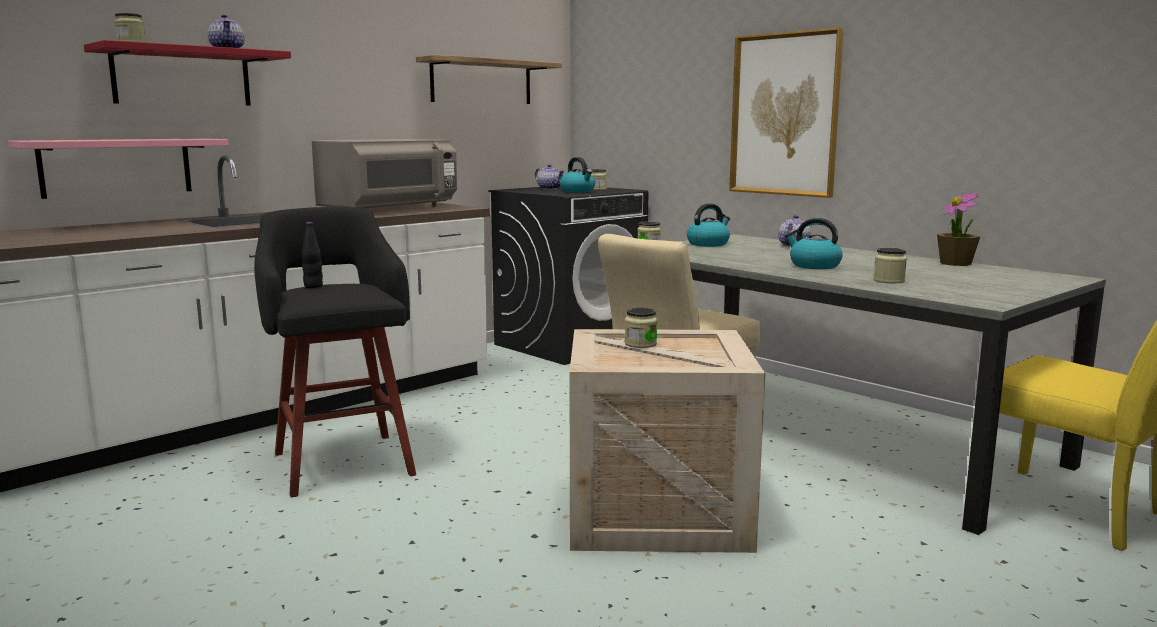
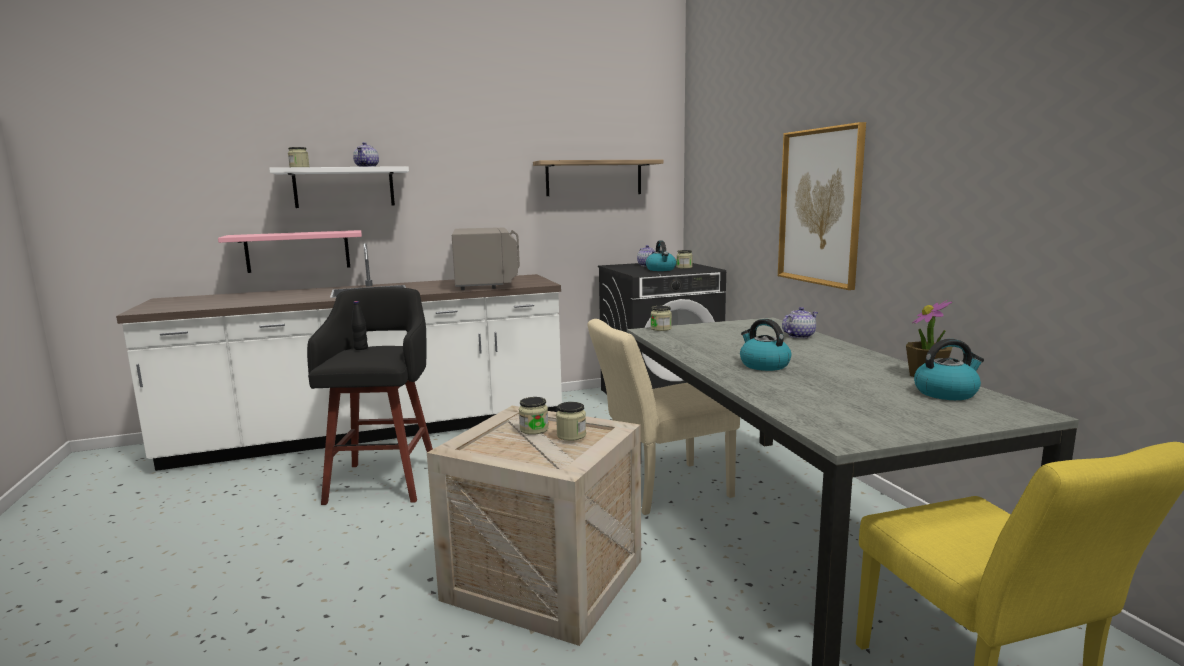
camera: 25 degrees right, 0 degrees up
(182, 77) = (344, 187): red shelf -> white shelf
(389, 209) = (486, 283): grey microwave -> grey microwave turned 75 degrees counterclockwise
(708, 244) = (721, 328): kettle -> kettle (946, 393)
(888, 281) = (799, 393): jar -> jar (571, 435)

